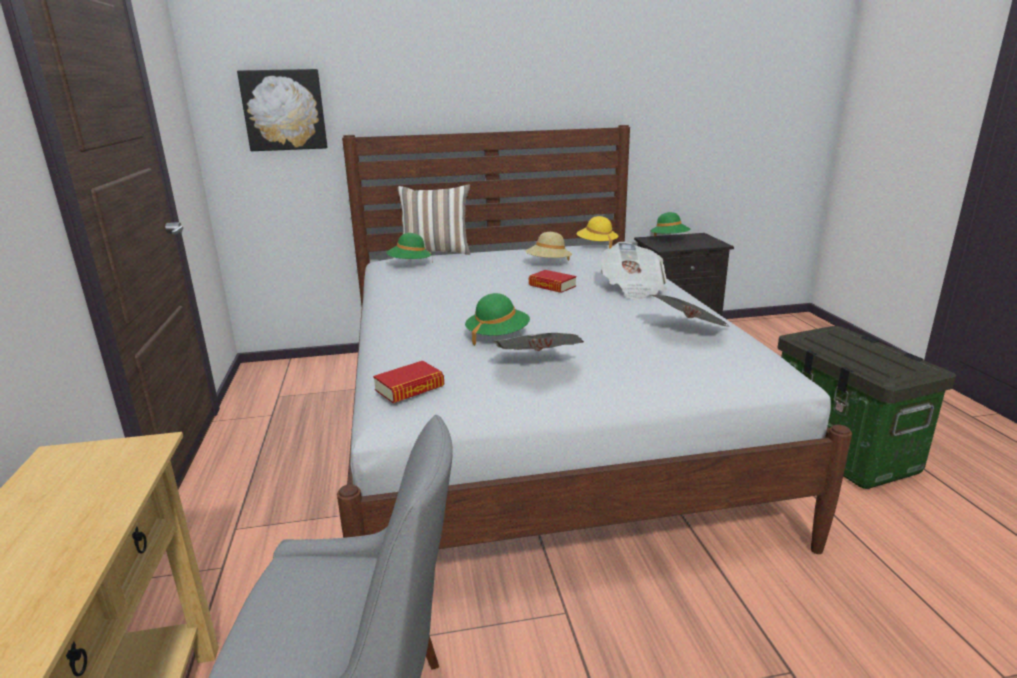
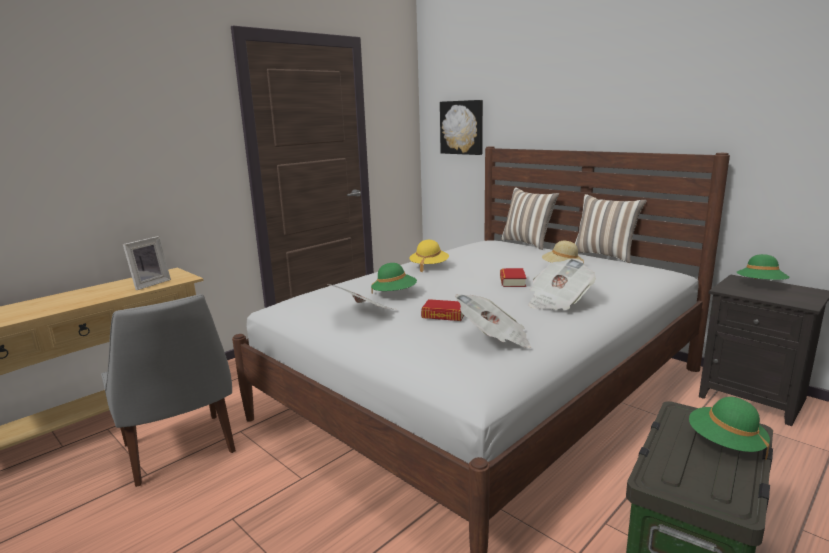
camera: 55 degrees right, 5 degrees down
(95, 490) = (149, 284): none -> picture frame
(409, 264) = (485, 245): green hat -> green hat (725, 444)
(409, 388) = (298, 299): book -> book (444, 315)
(530, 245) = (605, 255): none -> pillow
(597, 245) = (652, 268): yellow hat -> yellow hat (429, 266)

